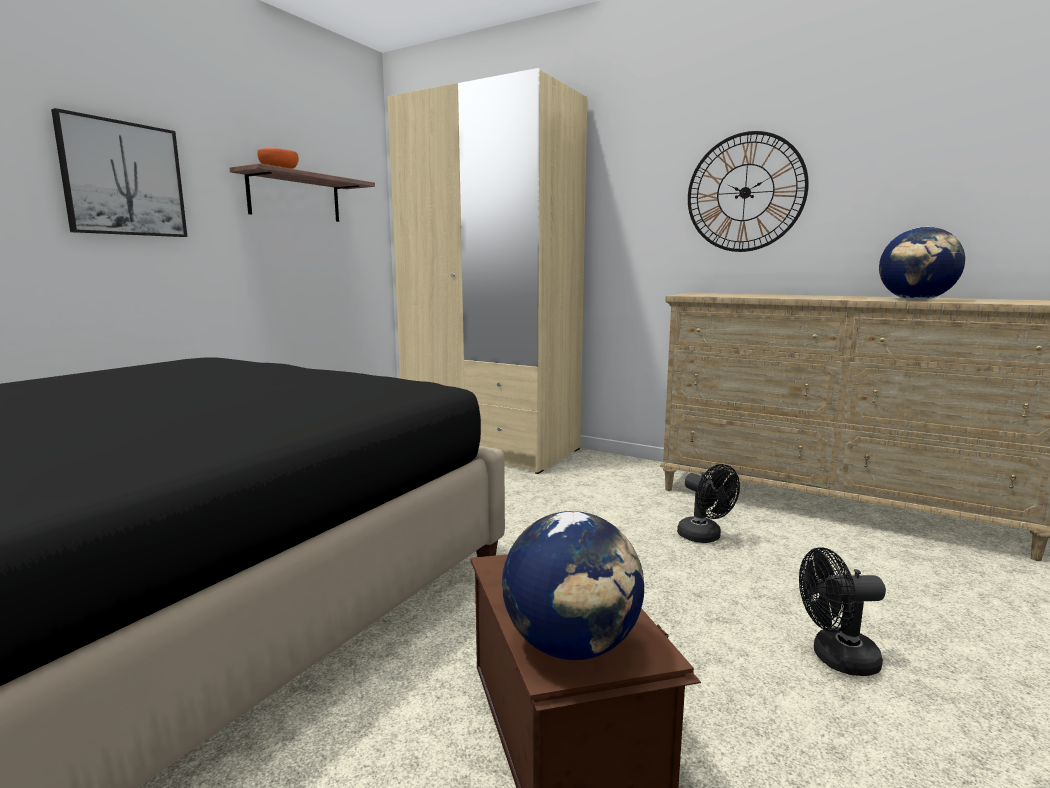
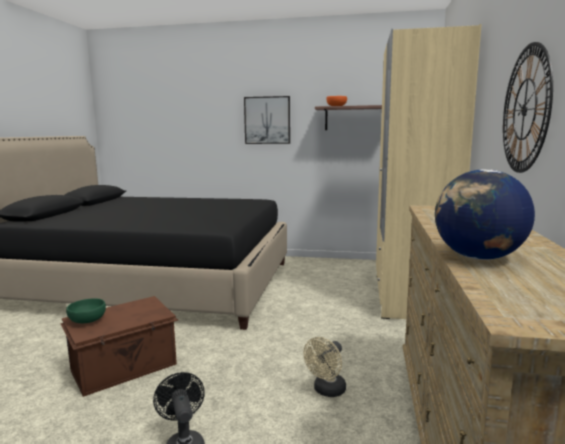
camera: 70 degrees right, 0 degrees up
(572, 645) = (88, 320): globe -> green bowl
(704, 537) = (327, 391): black fan -> beige fan

